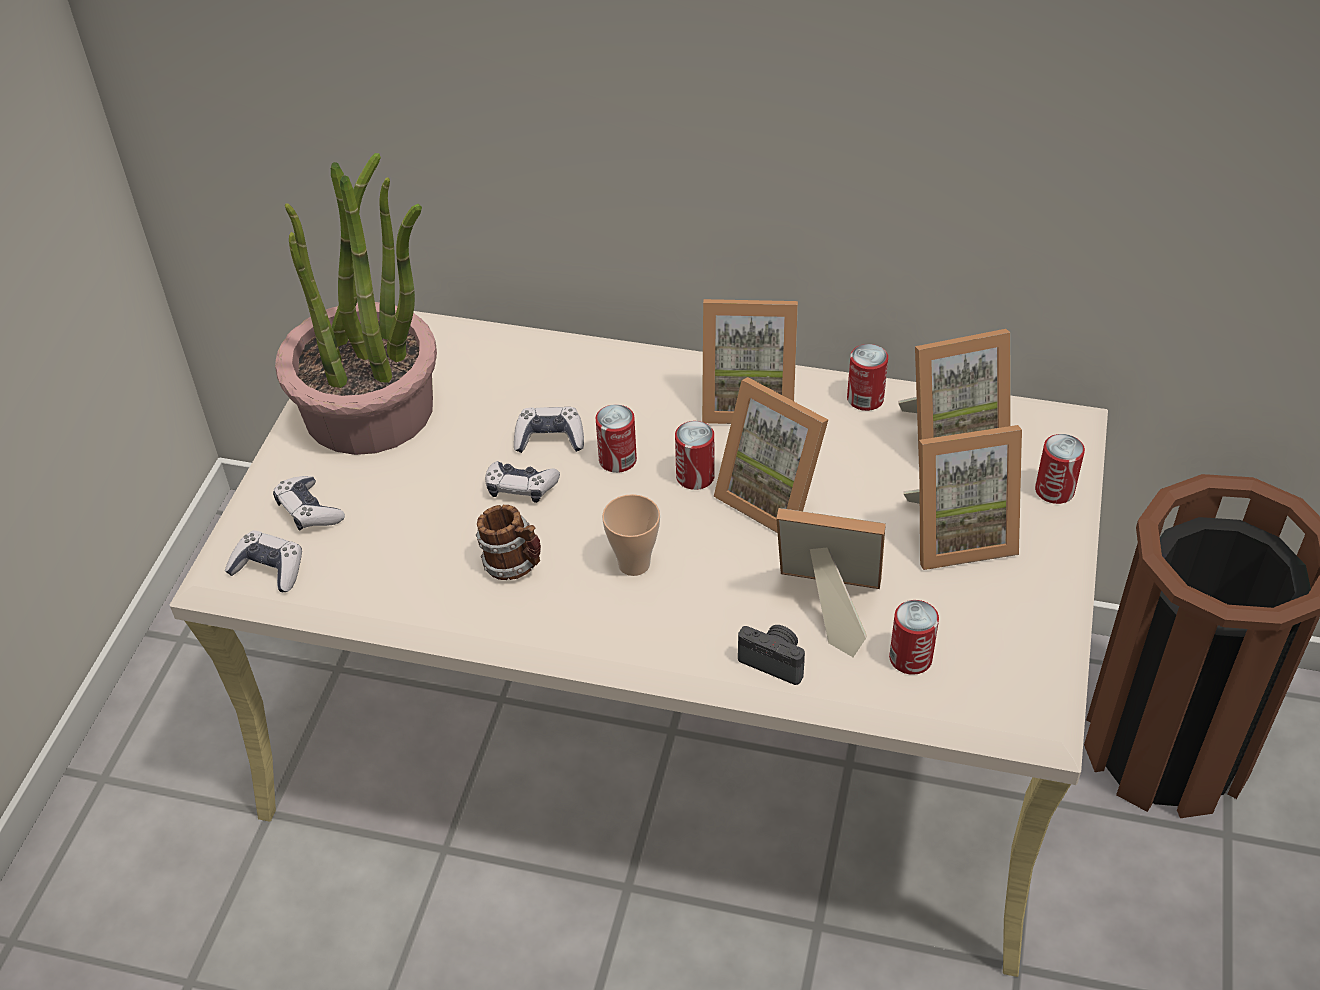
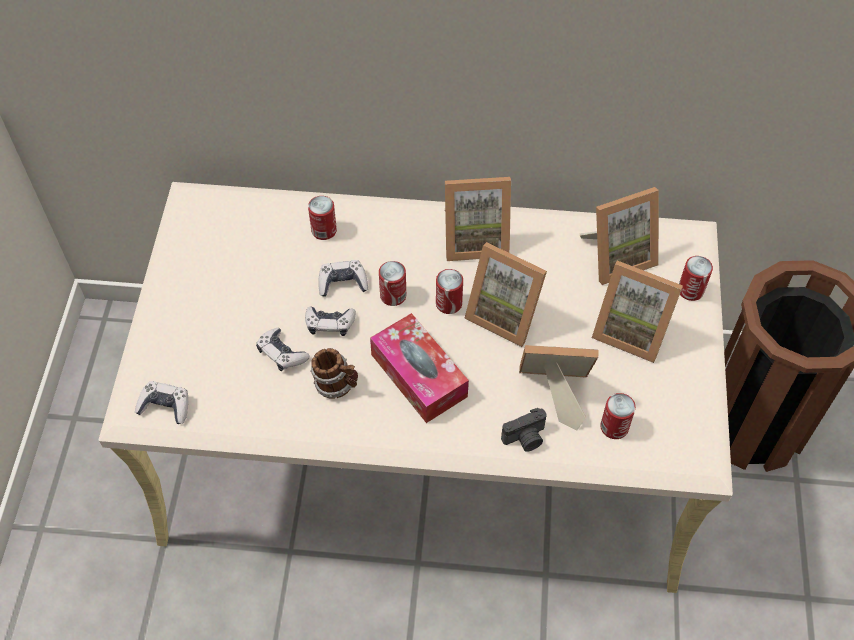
camera: 10 degrees left, 10 degrees up
(309, 511) = (184, 357): game controller -> game controller (282, 354)
(370, 409) = (210, 271): potted plant -> none
(634, 564) = (419, 375): cup -> tissue box
(774, 660) = (525, 438): camera -> camera turned 135 degrees clockwise
(865, 399) = (554, 231): can -> can (324, 230)
(957, 534) = (631, 330): picture frame -> picture frame turned 45 degrees clockwise

